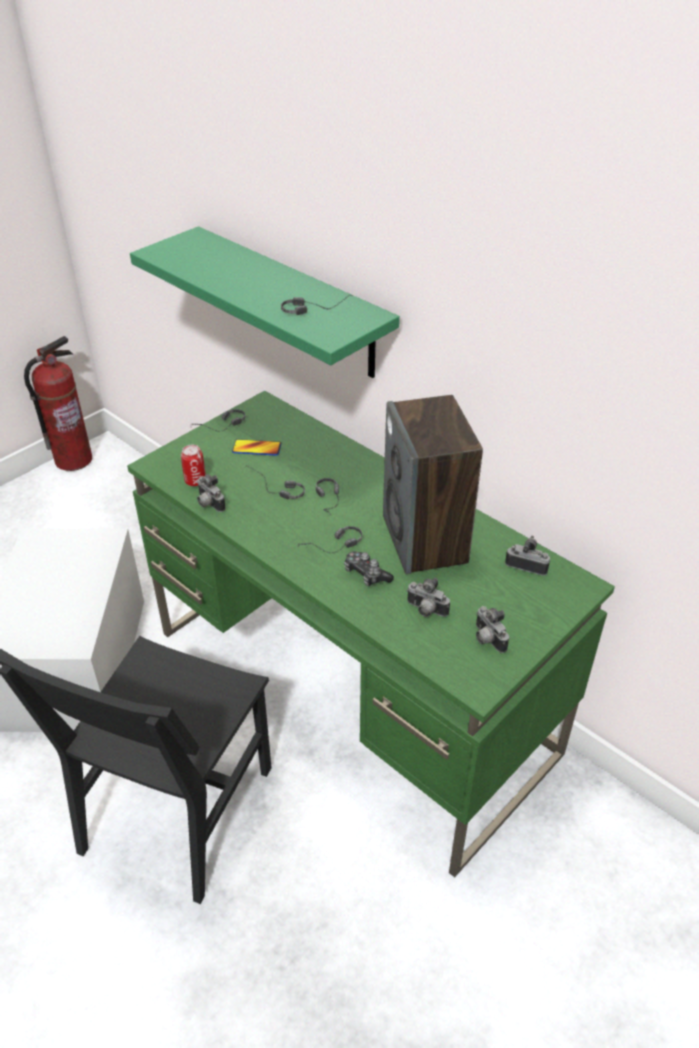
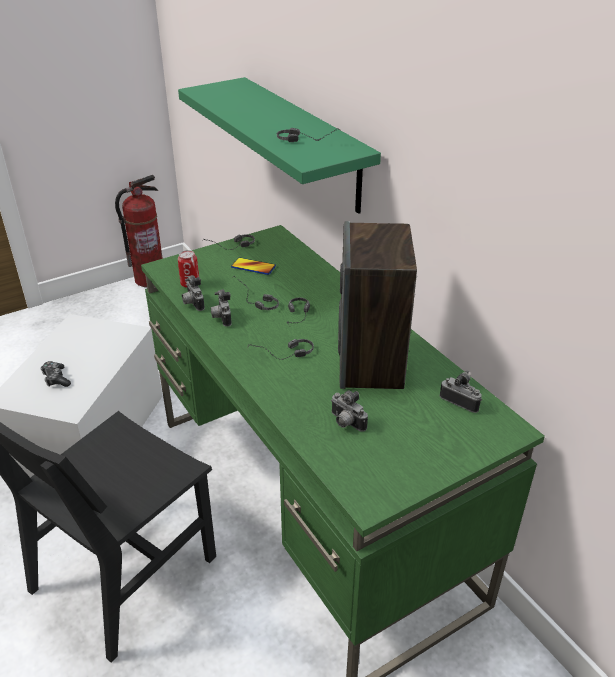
camera: 15 degrees right, 5 degrees down
(366, 574) = (303, 382): game controller -> game controller (56, 379)
(487, 639) = (394, 460): camera -> camera (221, 317)

